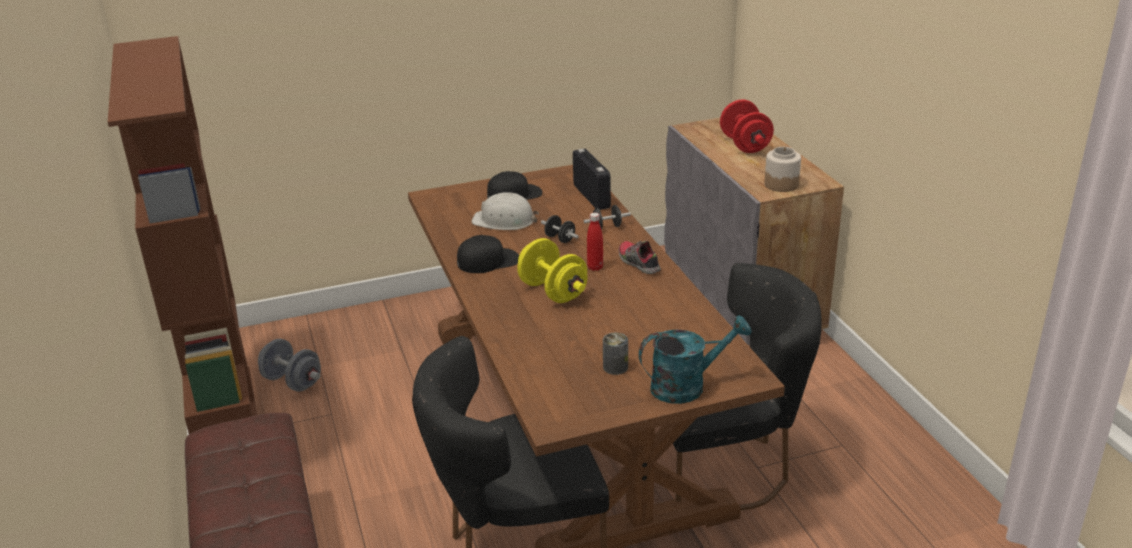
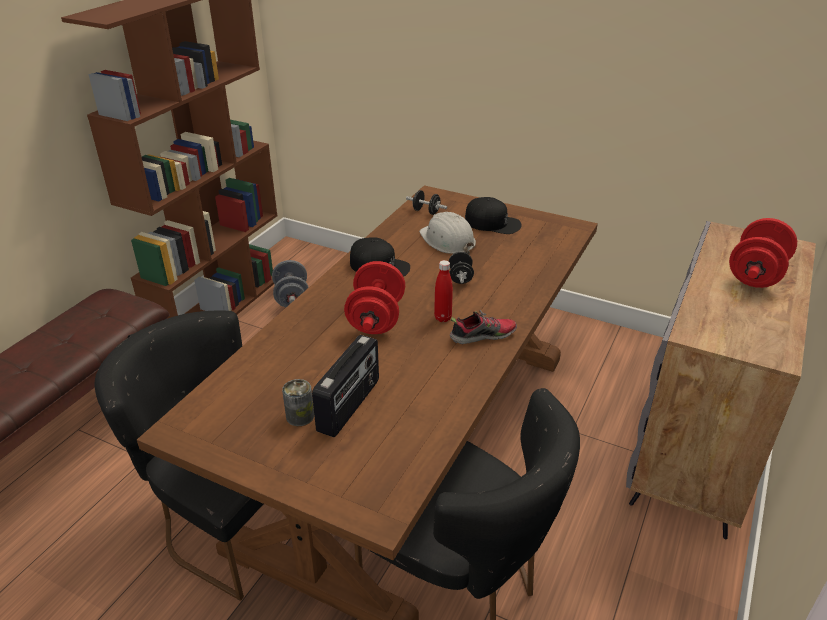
camera: 45 degrees right, 5 degrees up
(553, 291) = (376, 319): yellow dumbbell -> red dumbbell
(592, 196) = (550, 255): radio -> radio (350, 406)
(607, 227) = (514, 288): black dumbbell -> black dumbbell (426, 211)
(638, 263) = (482, 335): shoe -> shoe turned 60 degrees clockwise
(687, 386) = (317, 478): turquoise watering can -> none
(781, 184) = (724, 334): jar -> none

